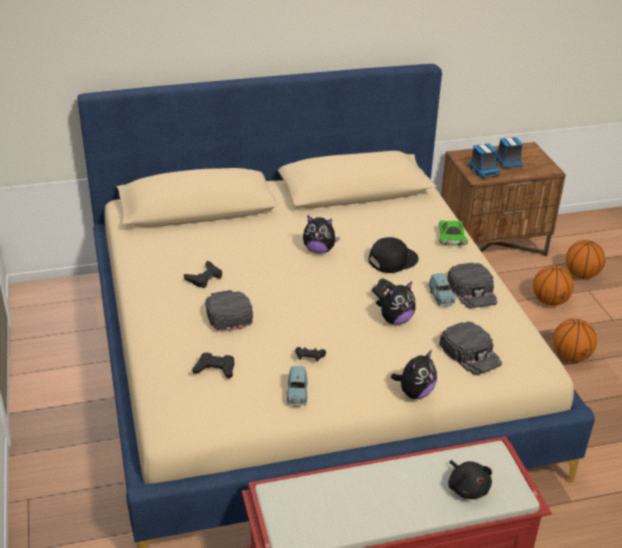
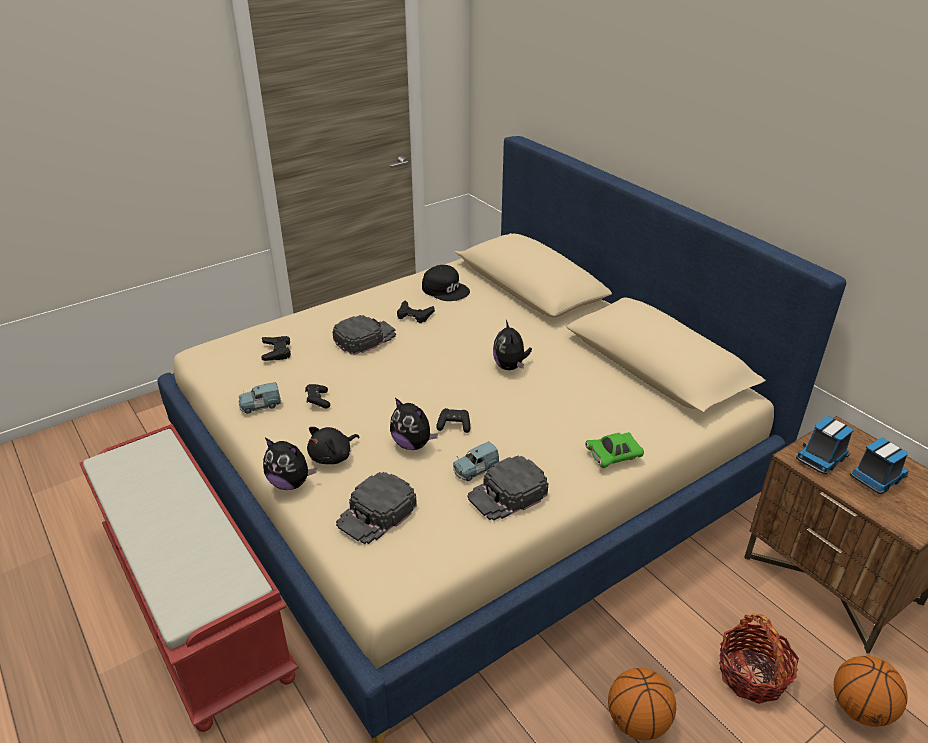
camera: 70 degrees right, 0 degrees up
(392, 260) = (527, 418): black cap -> black cap (446, 289)
(467, 488) = (184, 571): black plush toy -> black plush toy (333, 456)
(550, 301) = (752, 675): basketball -> basket

